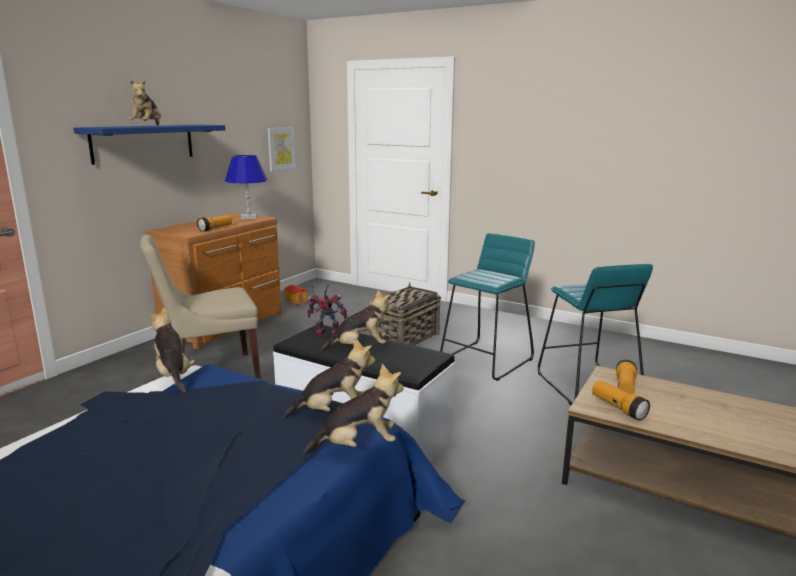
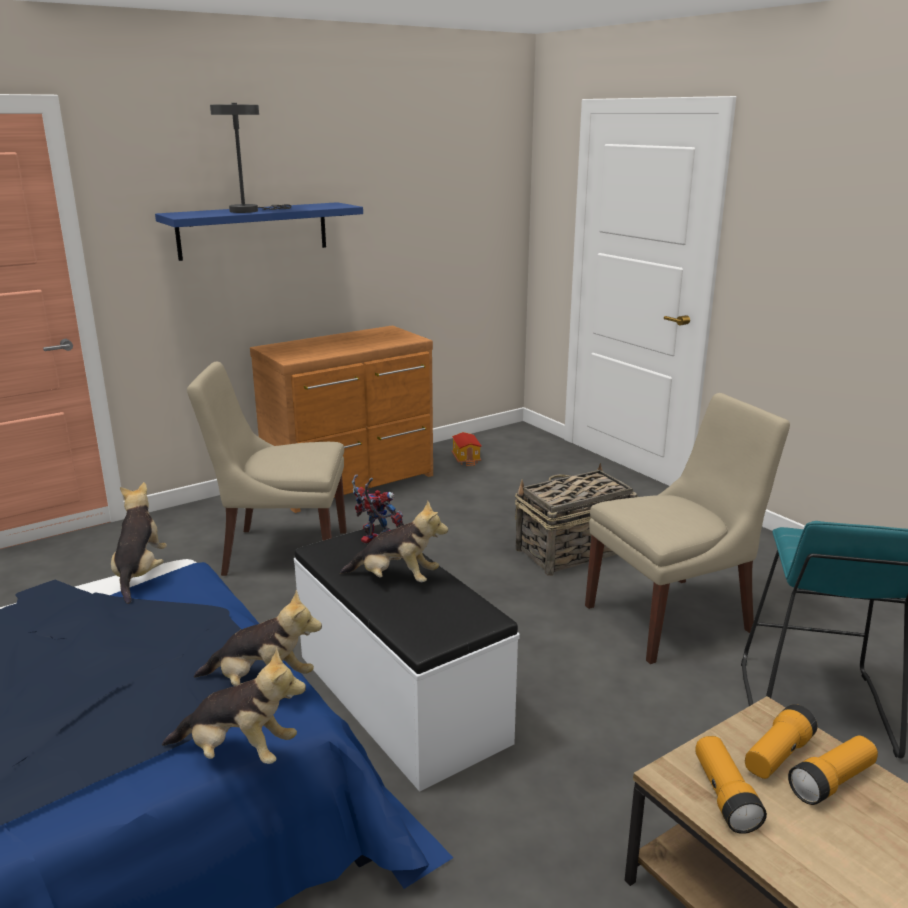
camera: 25 degrees right, 5 degrees up
(147, 126) = (249, 211): plush toy -> grey table lamp
(215, 228) = (332, 353): flashlight -> flashlight (832, 782)
(248, 217) = (396, 336): blue table lamp -> none
(280, 149) = (473, 233): picture -> none
(486, 360) = (672, 617): turquoise stool -> beige chair

